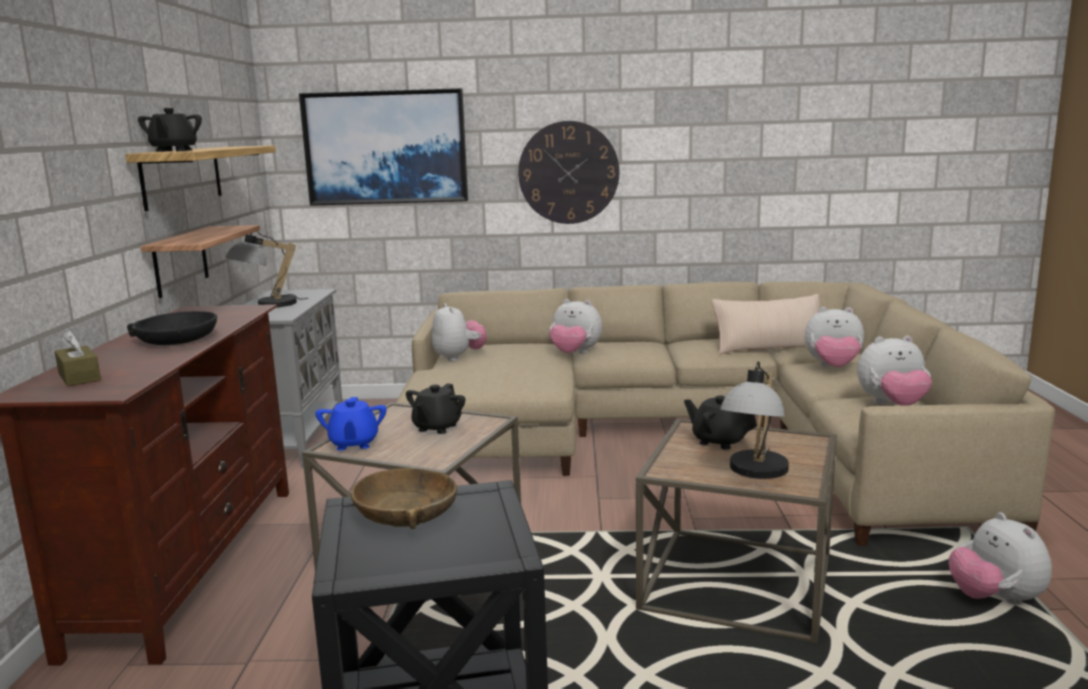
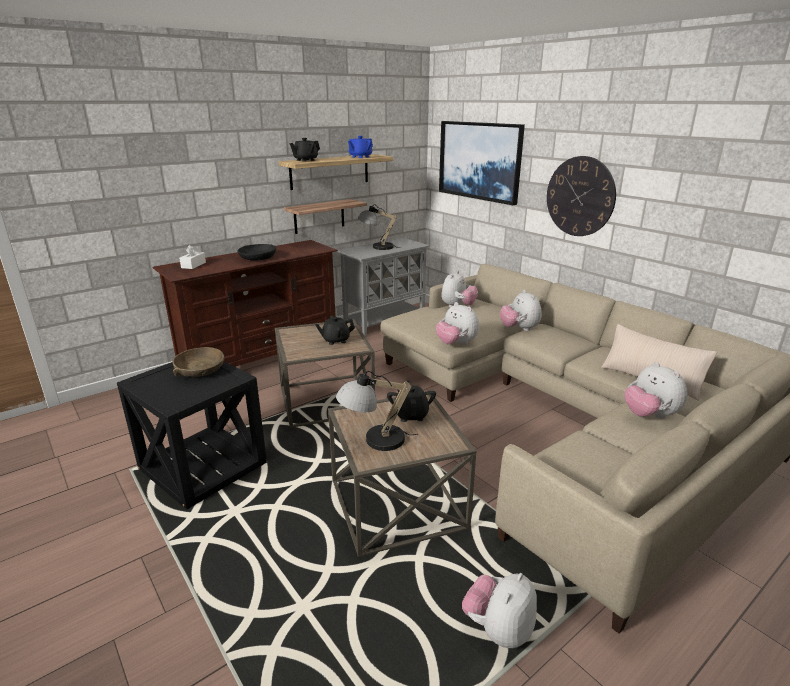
camera: 50 degrees right, 10 degrees up
(79, 377) = (193, 265): brown tissue box -> white tissue box
(353, 444) = (294, 332): blue teapot -> blue teapot (360, 157)
(892, 405) = (605, 462): plush toy -> plush toy (456, 344)

